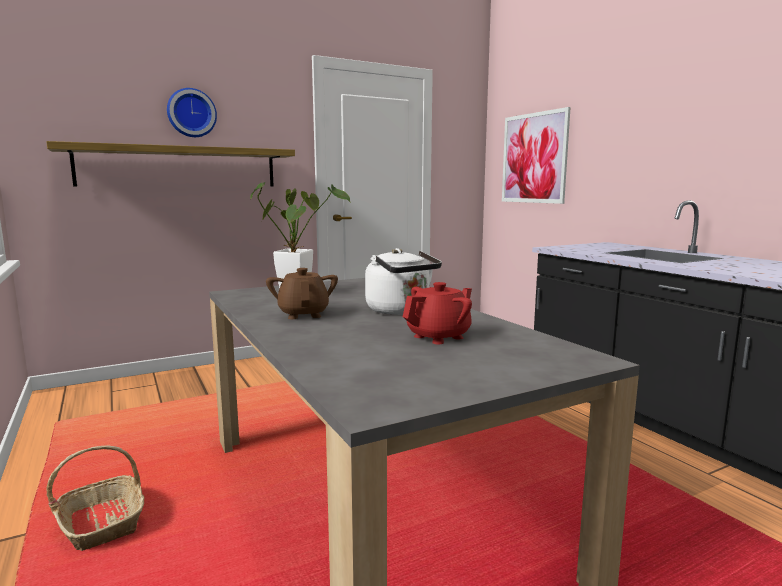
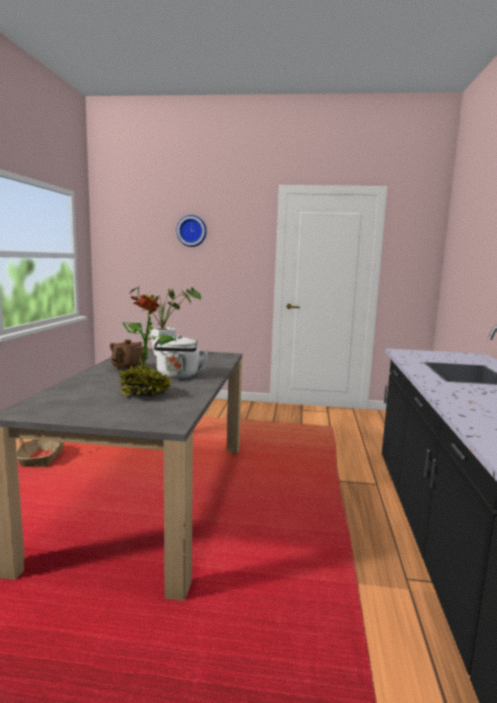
camera: 35 degrees right, 0 degrees up
(180, 167) = (182, 266): shelf -> none
(439, 337) = (145, 393): red teapot -> potted plant
(534, 158) = (463, 265): picture -> none

